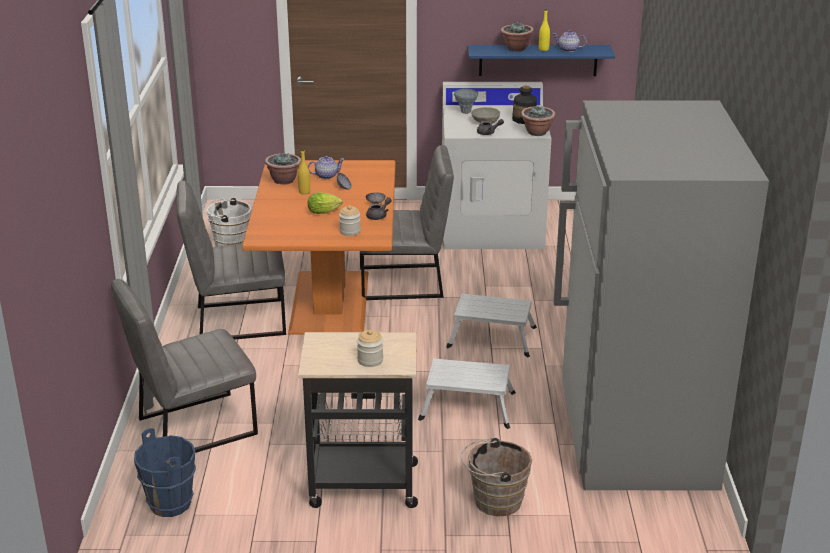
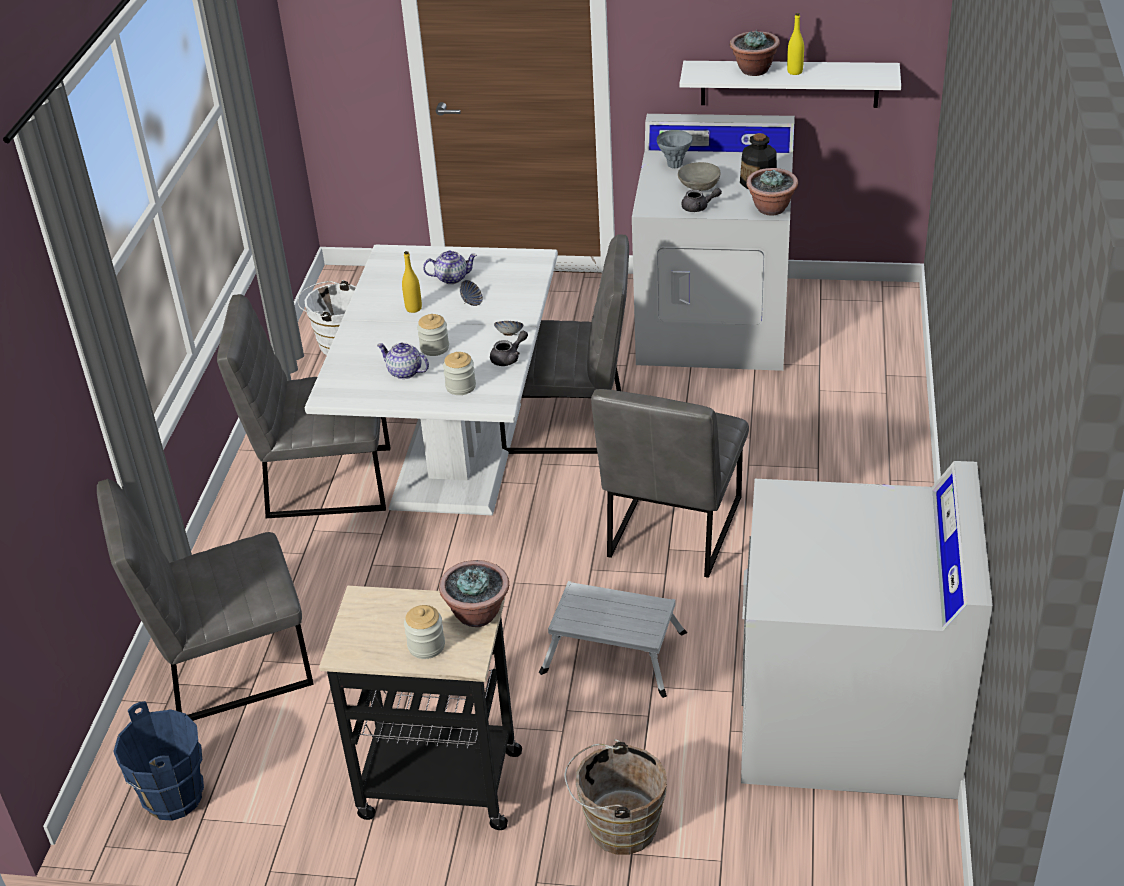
camera: 10 degrees right, 10 degrees up
(284, 180) = (390, 285): potted plant -> potted plant (477, 614)
(325, 212) = (434, 348): lettuce -> jar
(328, 302) = (454, 455): orange dining table -> white dining table
(491, 337) = (672, 529): white step ladder -> grey chair
(538, 60) = (789, 83): blue shelf -> white shelf
(568, 50) = (832, 73): teapot -> teapot (404, 372)
(635, 432) = (848, 716): grey fridge -> white washing machine

